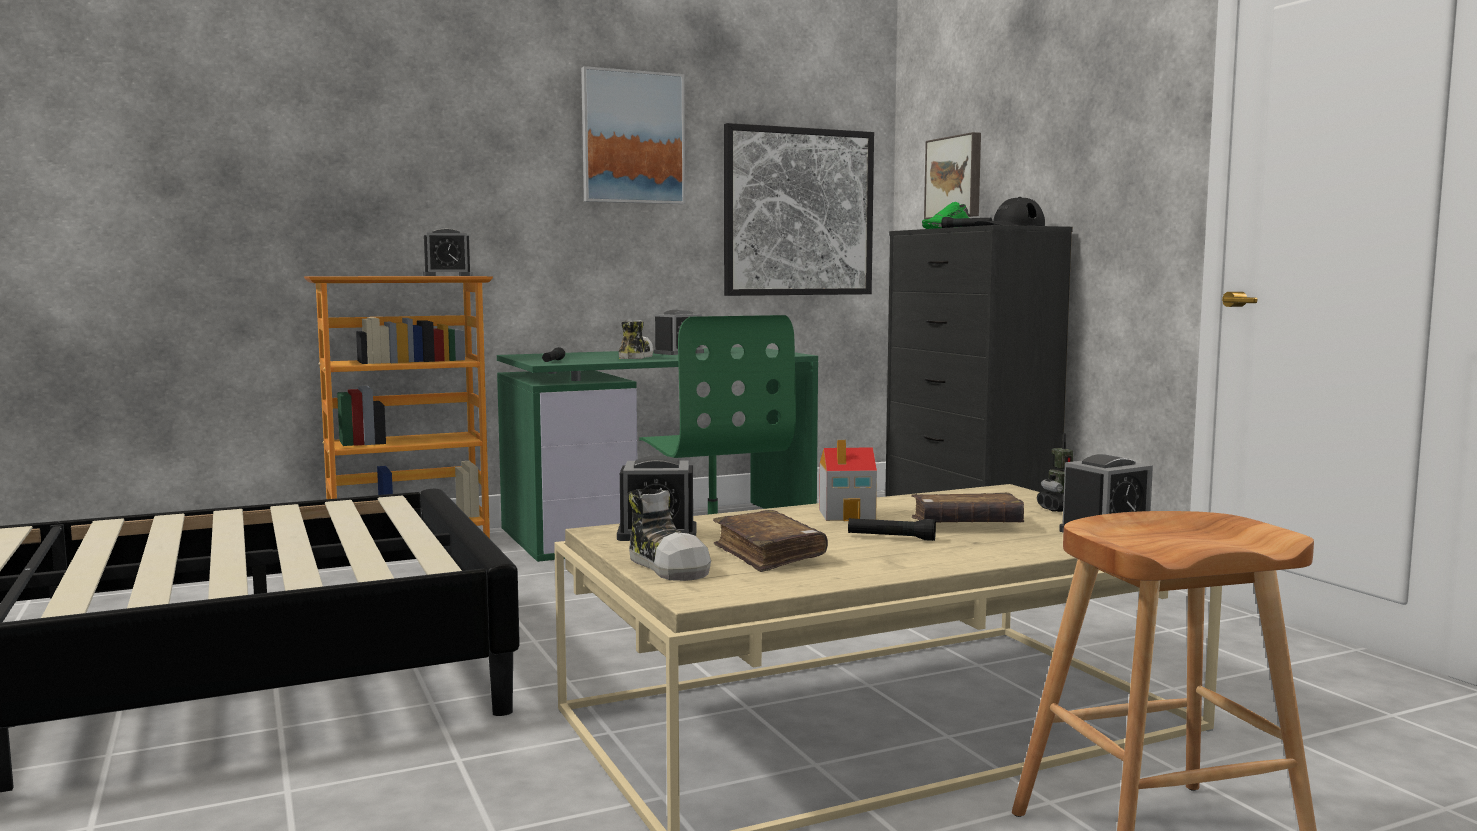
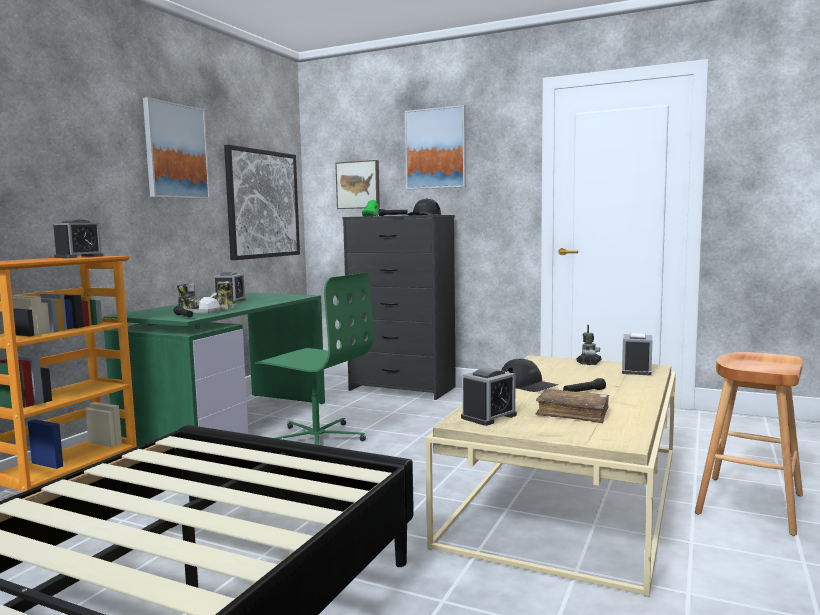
camera: 40 degrees left, 0 degrees up
(668, 566) = (558, 432): shoe -> shoe (199, 311)
(848, 514) = (527, 385): toy house -> black cap
(966, 524) = (585, 378): brown book -> none
(1055, 104) = (436, 148): none -> picture

